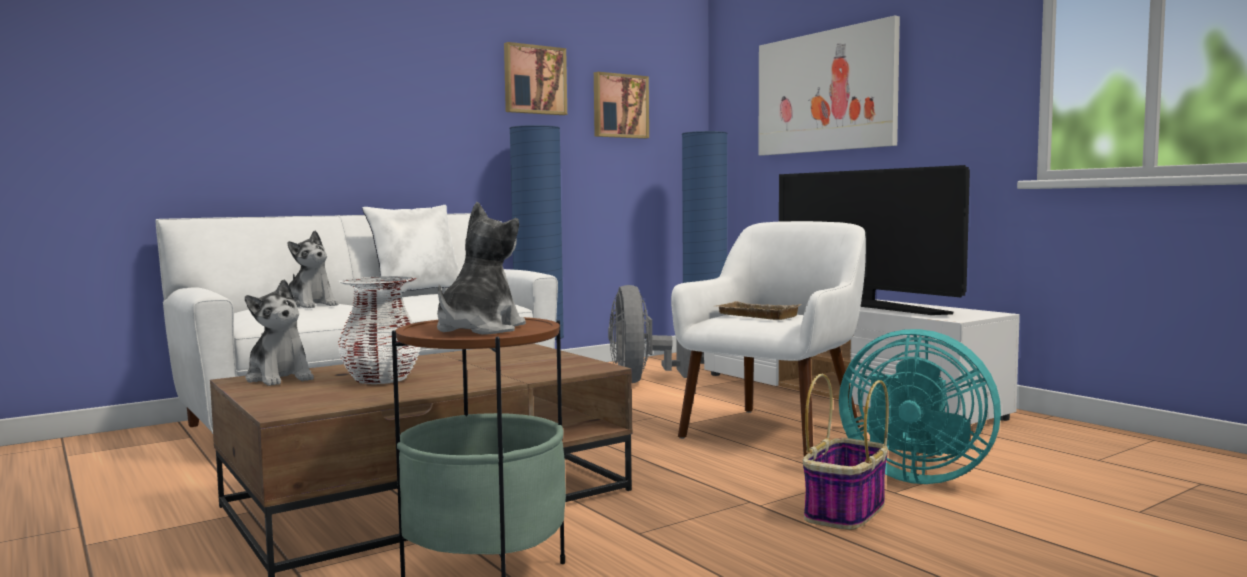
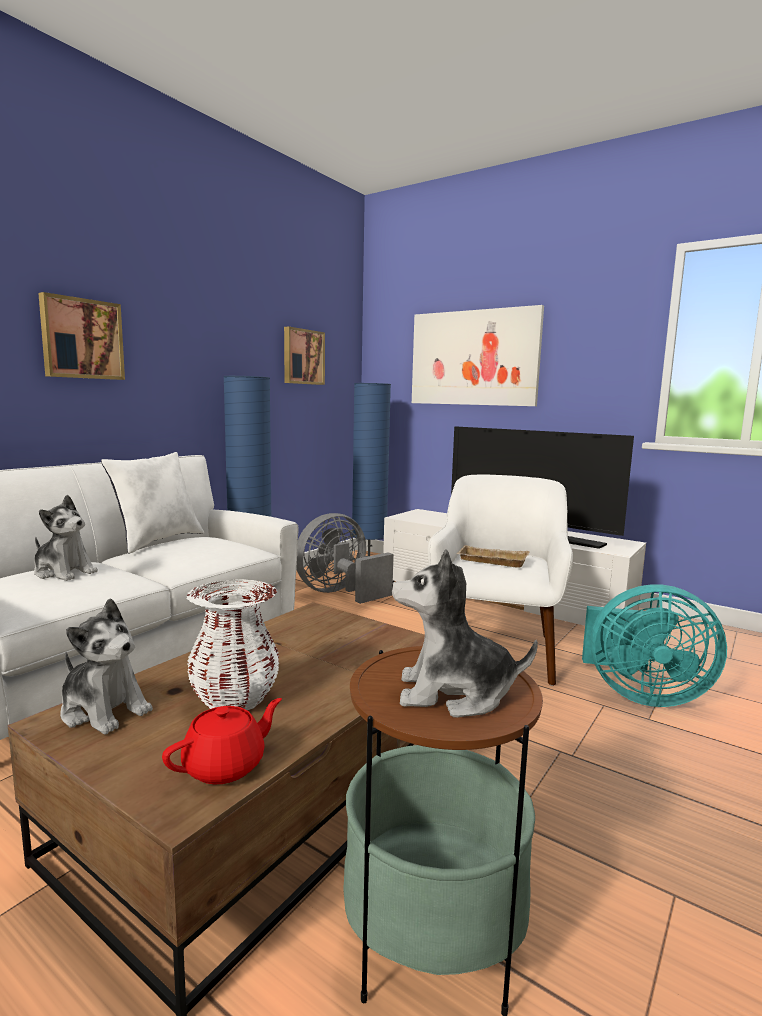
camera: 20 degrees left, 5 degrees up
(334, 401) = (226, 766): none -> red teapot
(478, 329) = (454, 693): plush toy -> plush toy turned 90 degrees counterclockwise
(534, 80) = (238, 331): picture -> picture (81, 339)
(642, 381) = (340, 593): grey fan -> grey fan turned 75 degrees clockwise
(845, 512) = (641, 753): basket -> none

